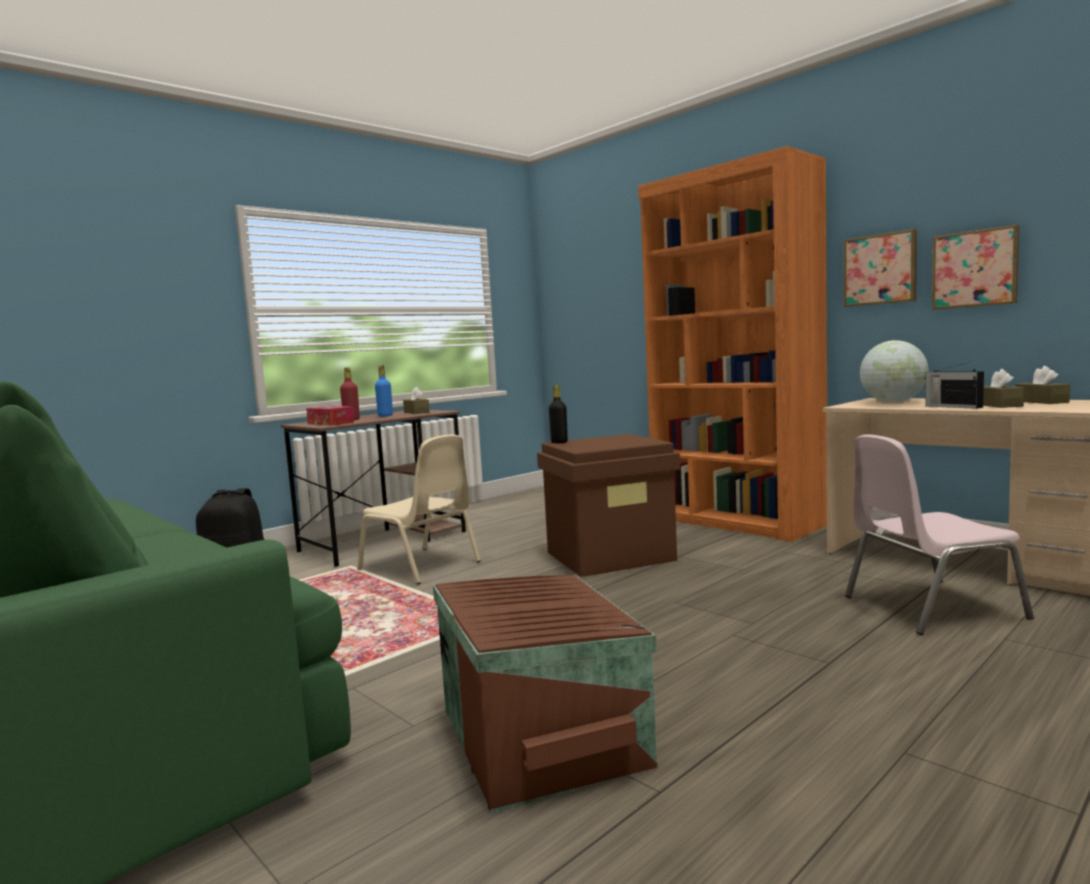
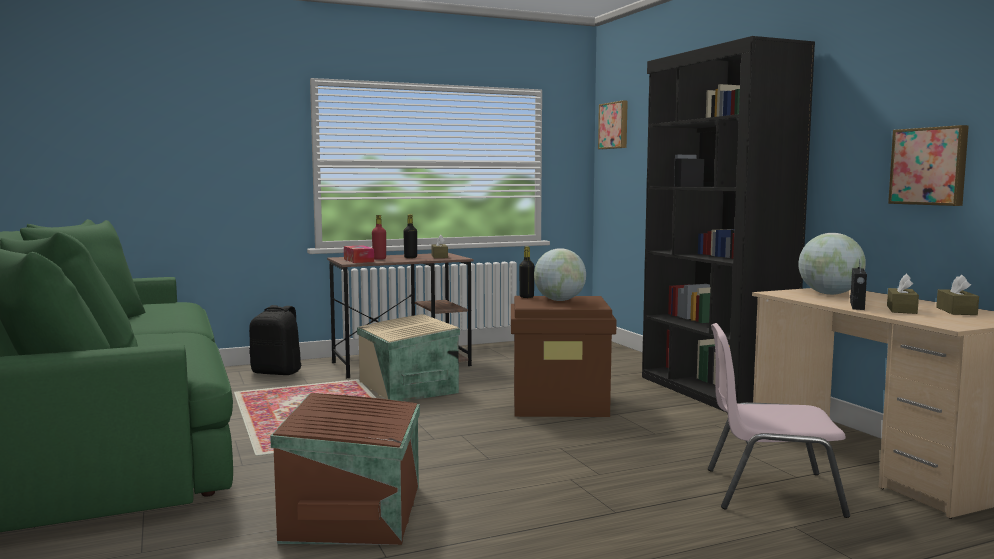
camera: 20 degrees right, 0 degrees up
(385, 416) = (410, 257): blue bottle -> black bottle
(421, 566) = (407, 388): beige chair -> beige storage box
(602, 441) = (559, 300): none -> globe
(735, 521) = (712, 392): orange bookcase -> black bookcase
(880, 269) = (853, 157): picture -> picture (614, 125)
(952, 406) = (857, 305): radio -> radio turned 150 degrees counterclockwise

